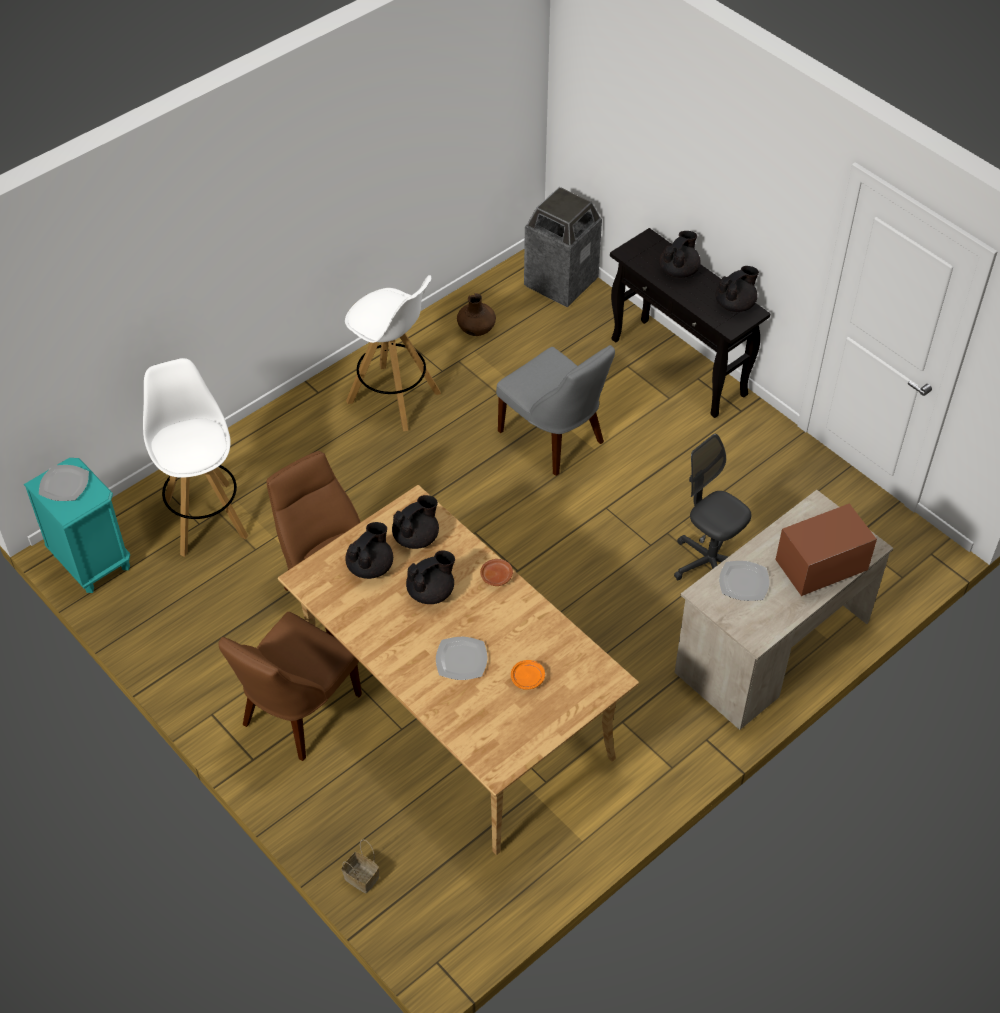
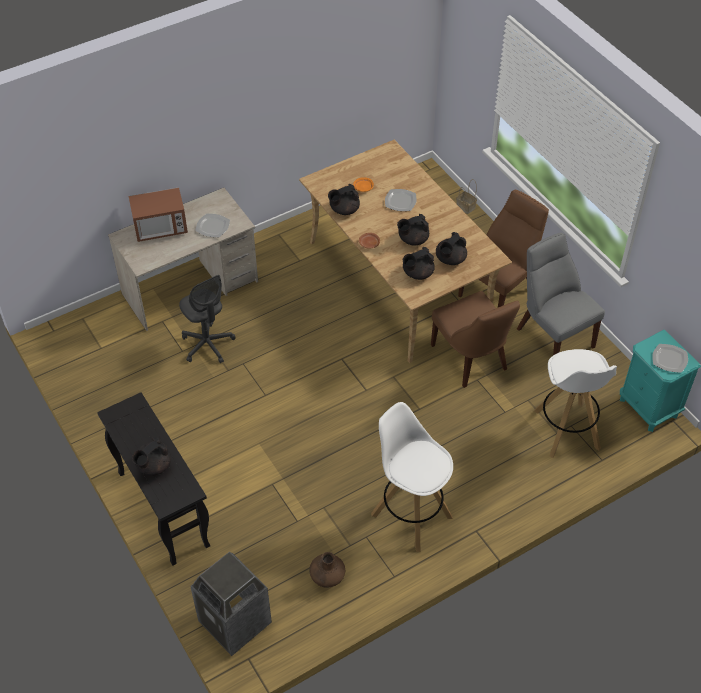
camera: 170 degrees left, 0 degrees up
(554, 439) = (287, 456): grey chair -> grey chair (552, 335)
(735, 304) = (121, 424): black teapot -> black teapot (344, 210)

